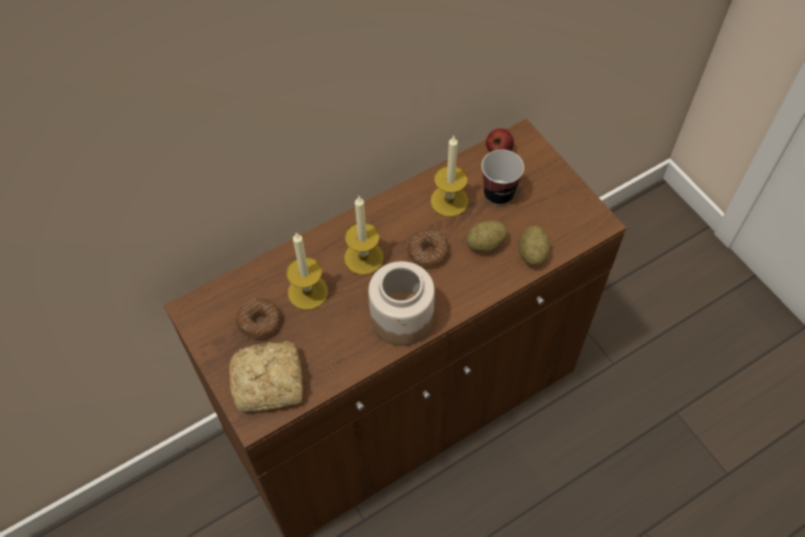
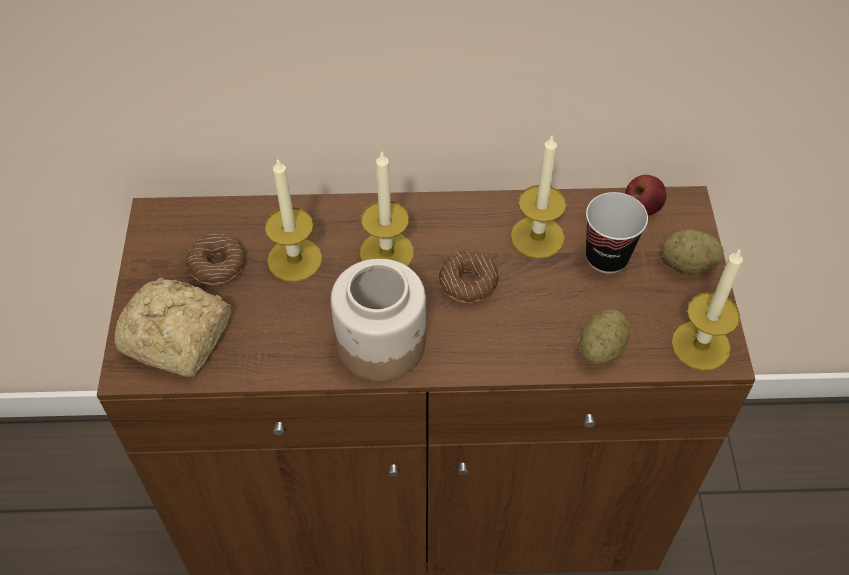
camera: 30 degrees right, 5 degrees down
(485, 244) = (547, 308): potato -> potato (687, 264)
(585, 222) = (700, 345): none -> candle

